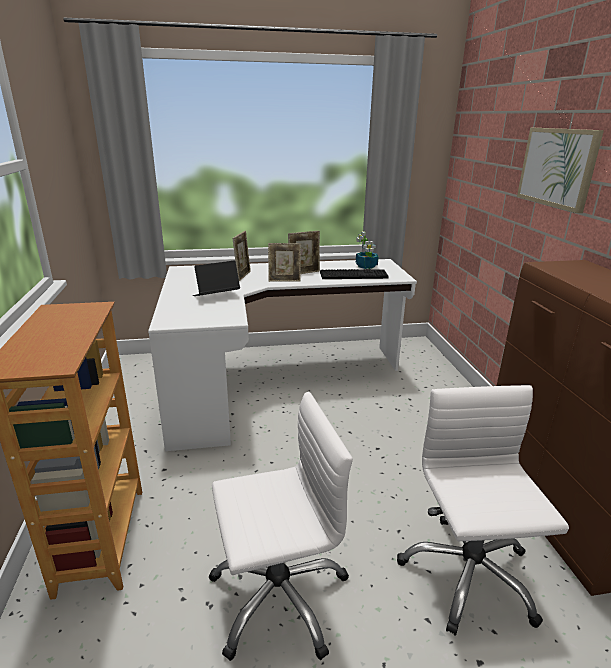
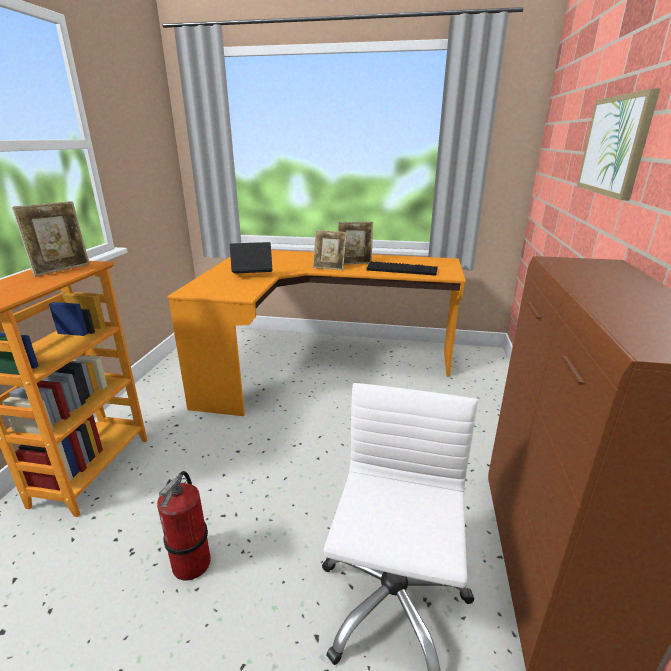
camera: 20 degrees right, 0 degrees up
(243, 276) = (295, 261): picture frame -> picture frame (62, 269)
(273, 380) = (318, 366): white desk -> orange desk
(278, 595) = (192, 563): white office chair -> fire extinguisher
(366, 266) = (424, 263): potted plant -> none

